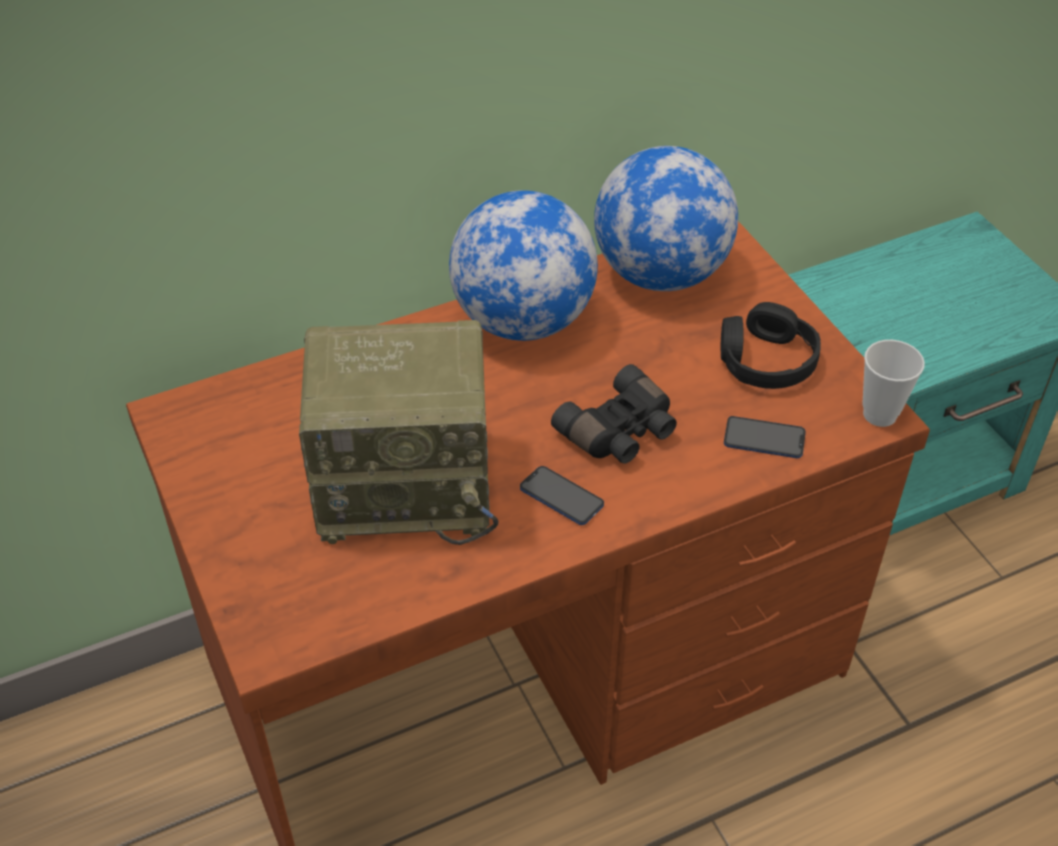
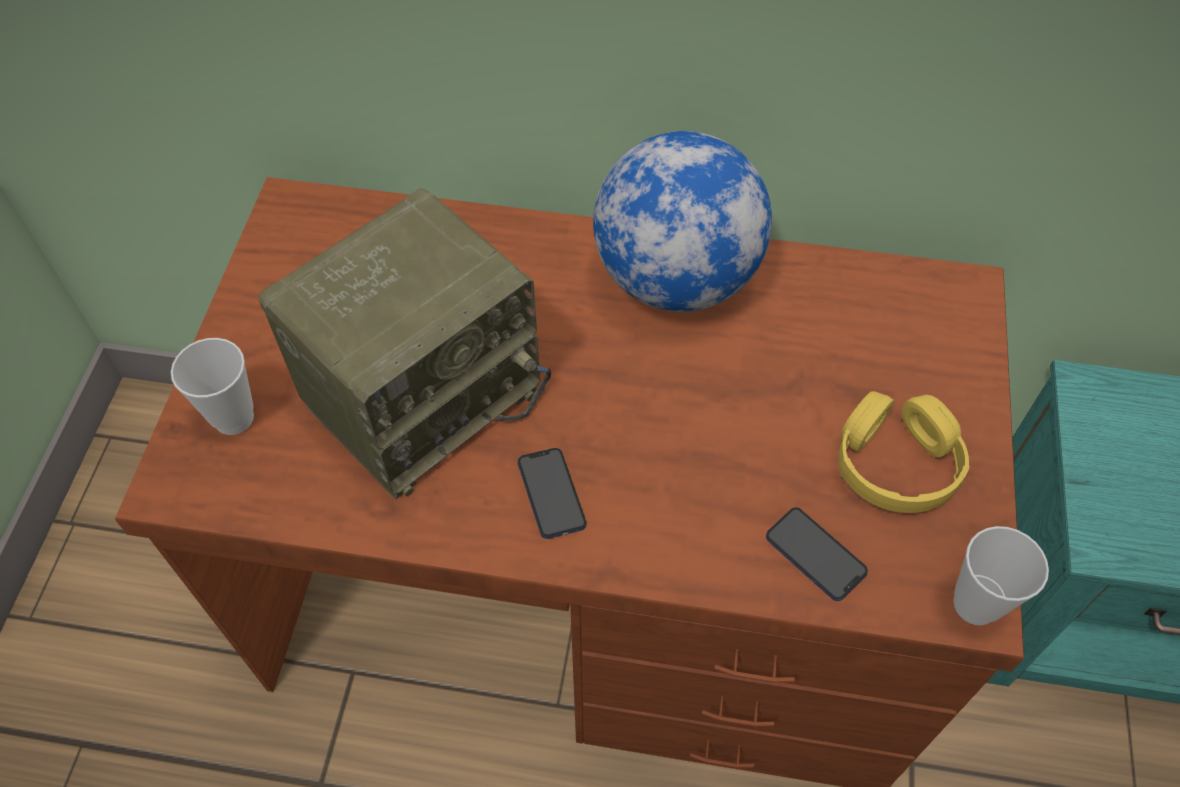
camera: 35 degrees right, 10 degrees up
(272, 578) = (234, 418): none -> cup
(408, 484) = (424, 394): radio -> radio turned 75 degrees counterclockwise
(620, 432) = (669, 457): black binoculars -> none
(661, 274) = (863, 300): globe -> none
(766, 360) = (896, 463): black headphones -> yellow headphones

